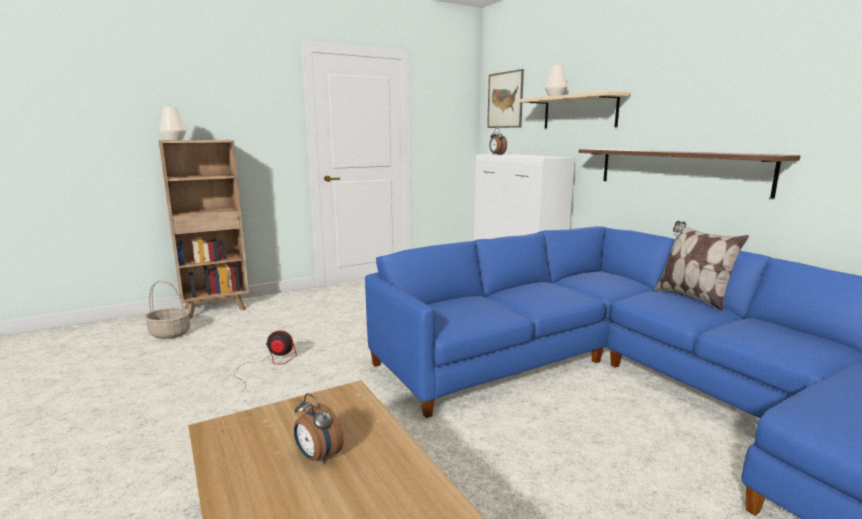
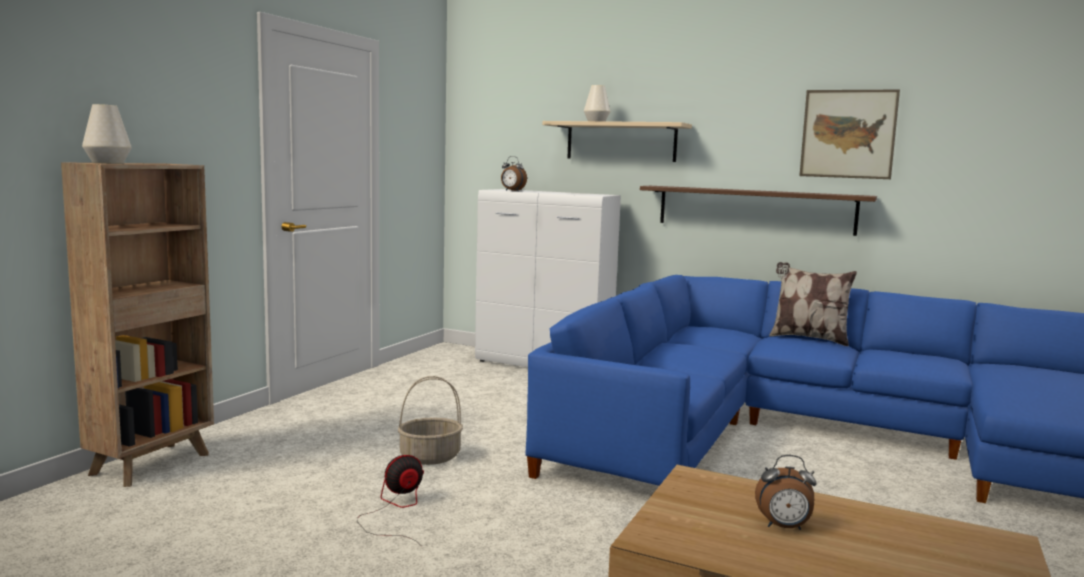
camera: 35 degrees left, 5 degrees down
(170, 333) = (140, 512): basket -> basket (430, 457)
(505, 100) = (495, 118): picture -> picture (848, 134)

